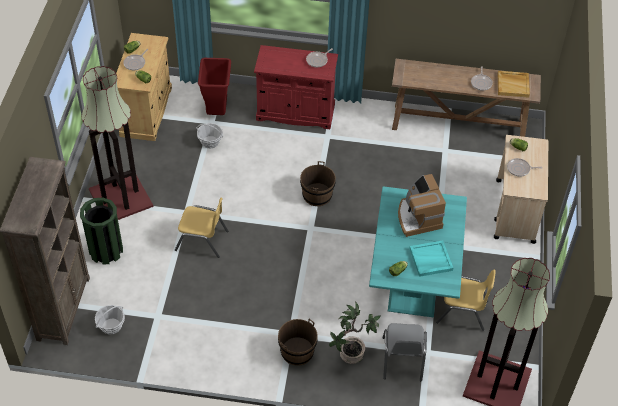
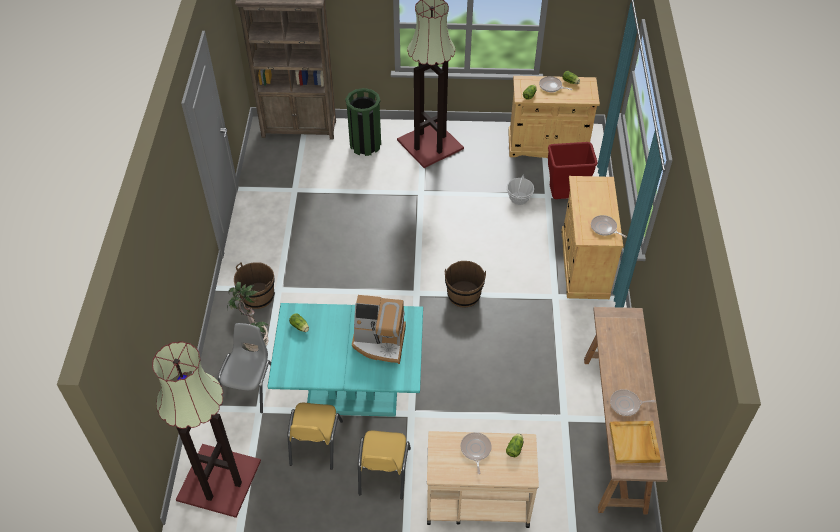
camera: 85 degrees right, 0 degrees up
(111, 326) = (282, 161): basket -> none
(202, 240) = (387, 208): yellow chair -> yellow chair (383, 471)
(295, 112) = (584, 264): red cabinet -> beige cabinet
(402, 359) = (250, 386): grey chair -> grey chair turned 105 degrees clockwise
(417, 217) = (379, 342): coffee machine -> coffee machine turned 150 degrees counterclockwise
(430, 260) = (317, 356): turquoise tray -> none

